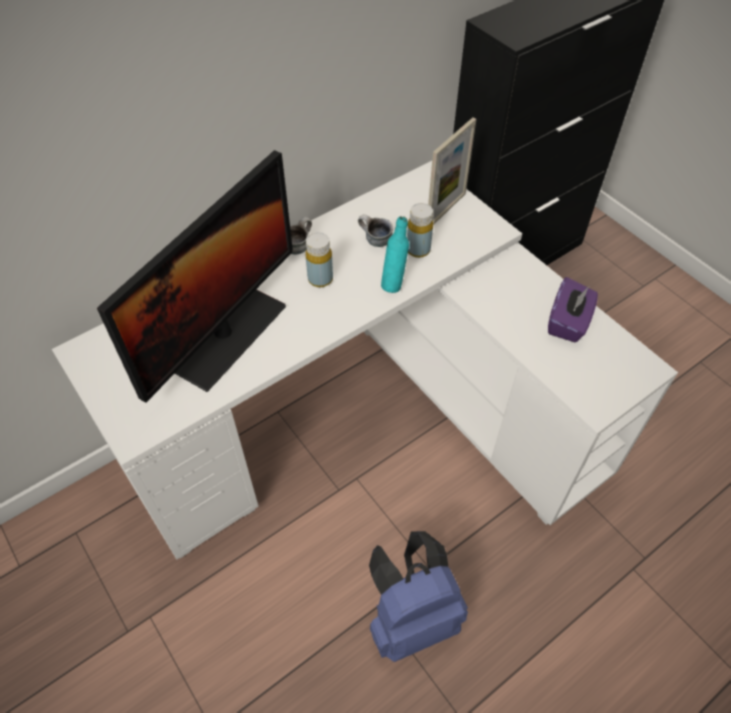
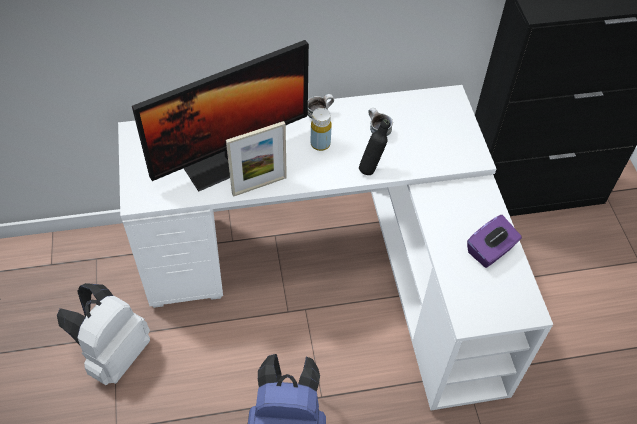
camera: 25 degrees right, 0 degrees up
(161, 638) = (114, 354): none -> white backpack
(394, 283) = (371, 168): turquoise bottle -> black bottle
(418, 250) = (405, 150): yellow bottle -> none
(446, 209) = (447, 127): picture frame -> picture frame (259, 186)

